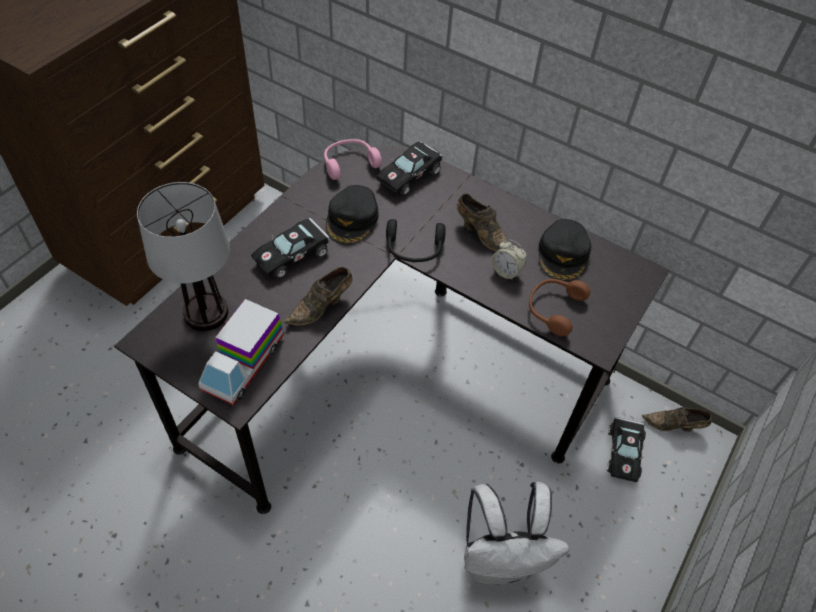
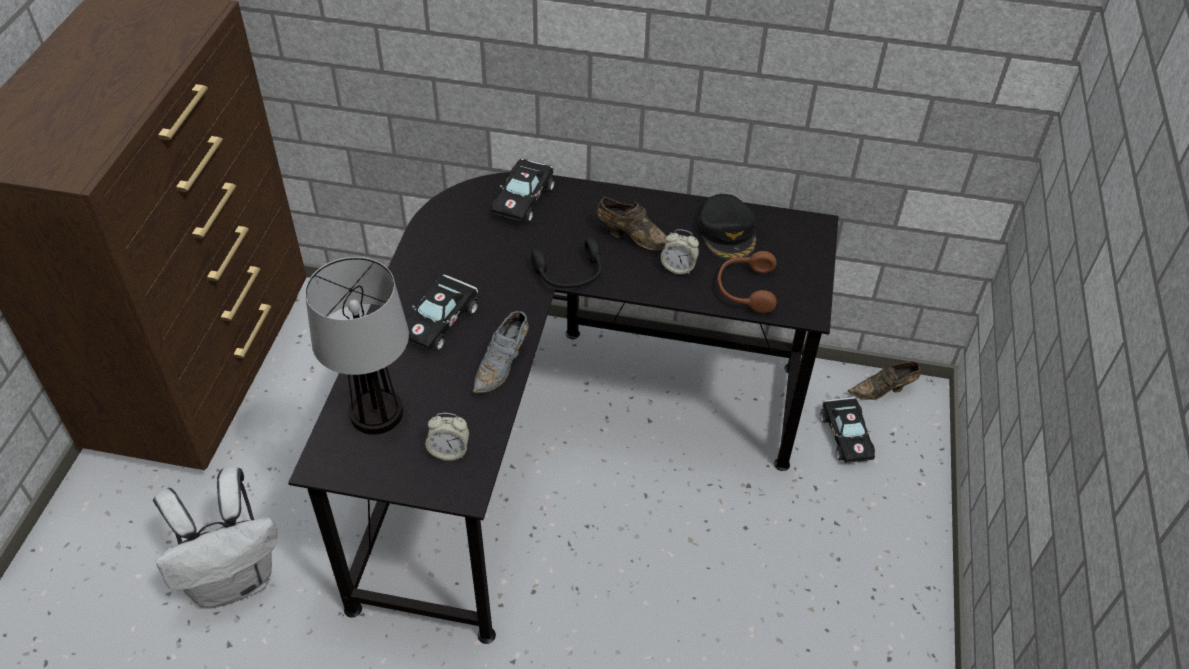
camera: 20 degrees left, 5 degrees down
(243, 364) = (449, 451): toy truck -> alarm clock
(322, 307) = (503, 365): brown shoe -> grey shoe
(349, 163) = (449, 206): pink headphones -> none
(352, 219) = (486, 265): black cap -> none
(500, 560) = (772, 591): white backpack -> white backpack (235, 579)

